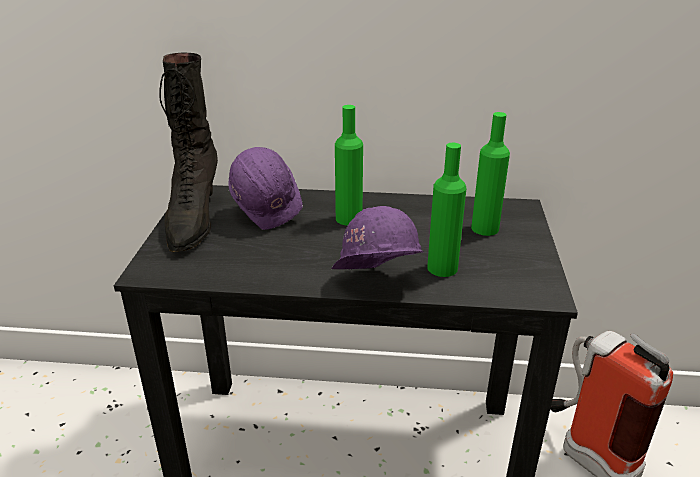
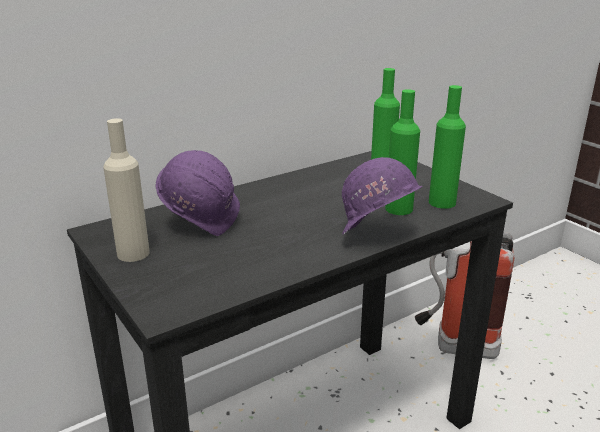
camera: 40 degrees left, 5 degrees down
(193, 219) = (133, 253): black boot -> beige bottle
(349, 218) = (276, 202): green bottle -> green bottle (442, 202)

